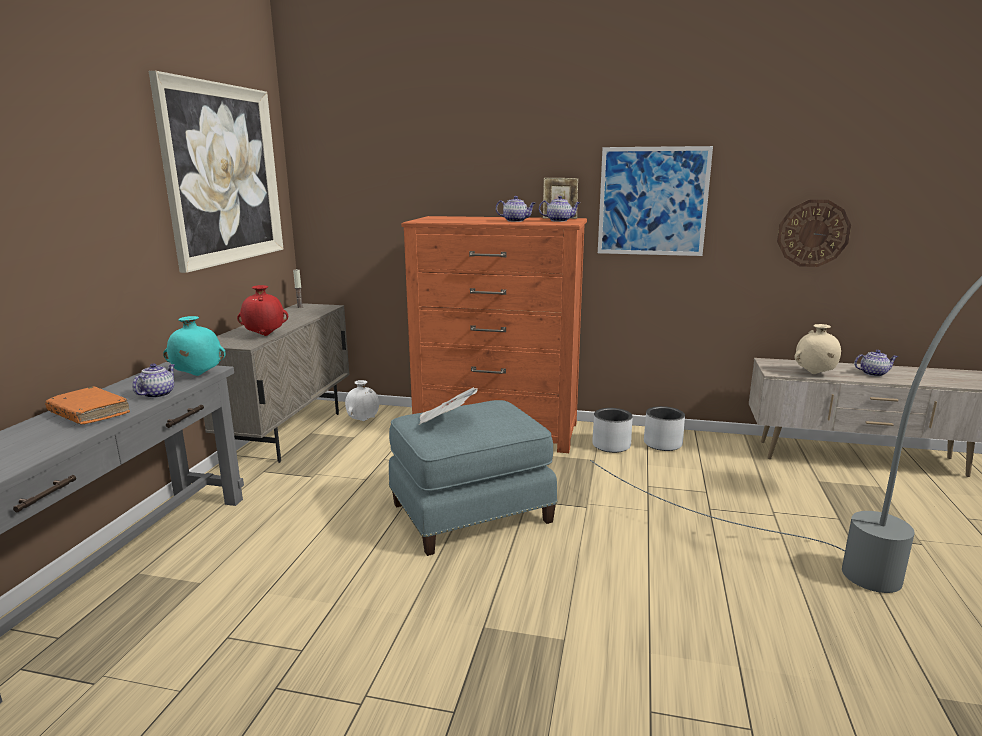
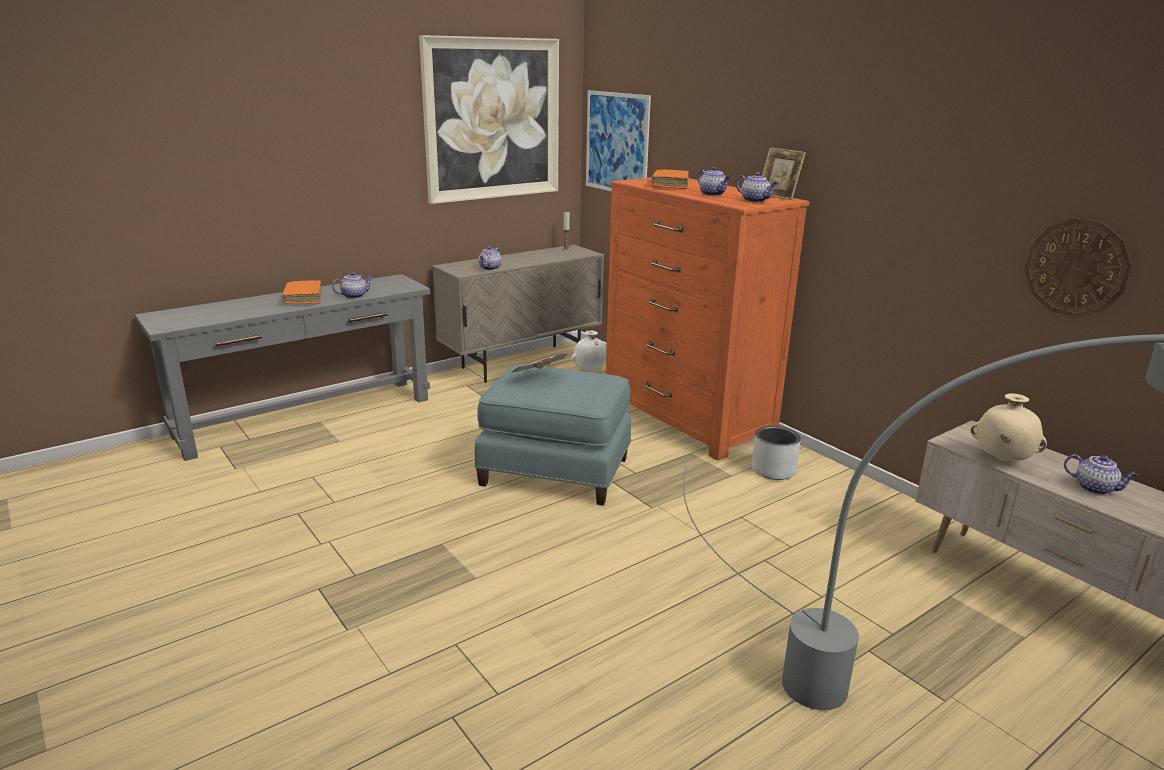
camera: 40 degrees right, 5 degrees up
(197, 375) = (397, 289): turquoise vase -> none
(265, 335) = (490, 268): red vase -> teapot
(460, 220) = (670, 185): none -> orange book
(652, 201) = (883, 191): picture -> picture (617, 143)
(662, 444) = (832, 489): grey planter -> none

